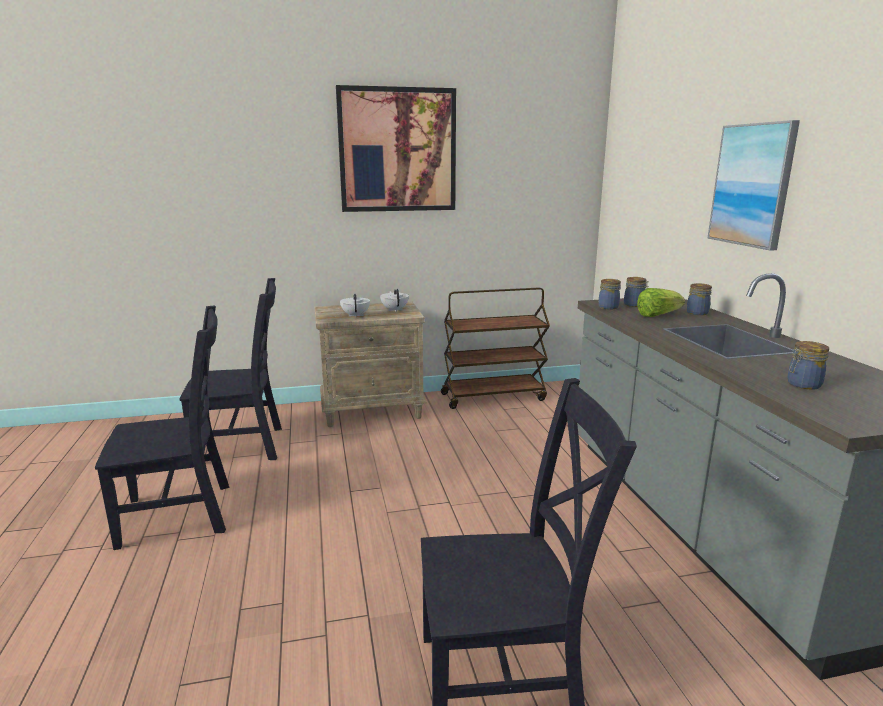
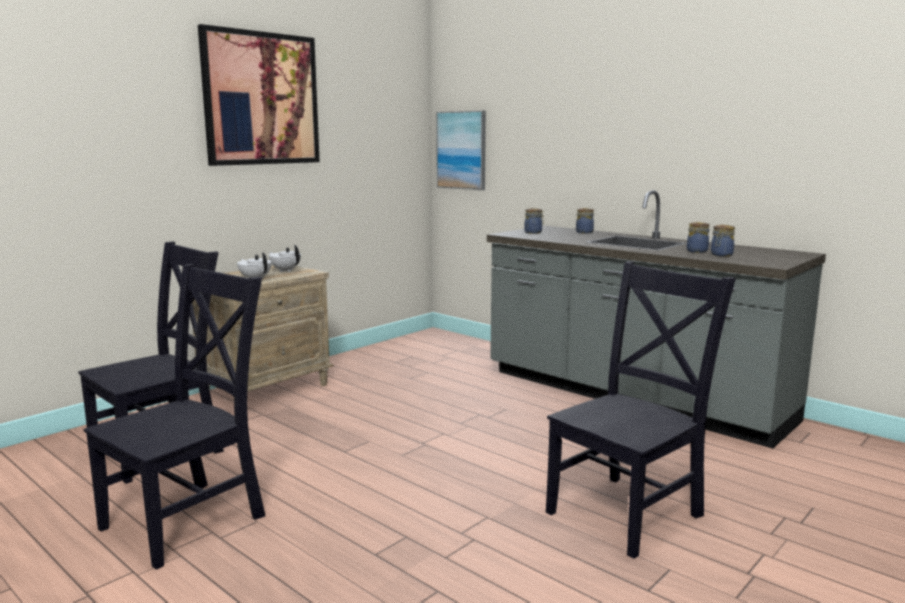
camera: 35 degrees left, 5 degrees down
(493, 397) = (372, 355): brown cart -> none
(608, 307) = (519, 235): jar -> jar (696, 251)
(657, 315) = (564, 236): lettuce -> none
(752, 185) = (609, 129): picture -> picture (462, 150)

